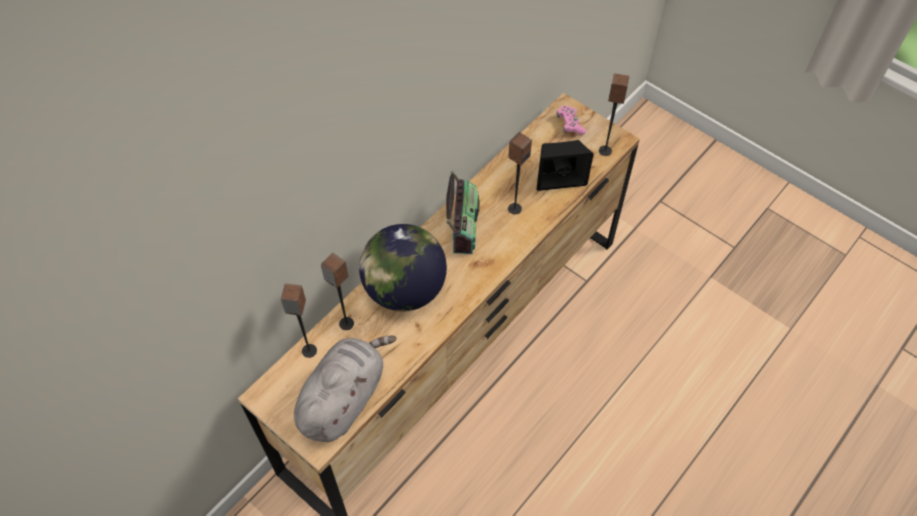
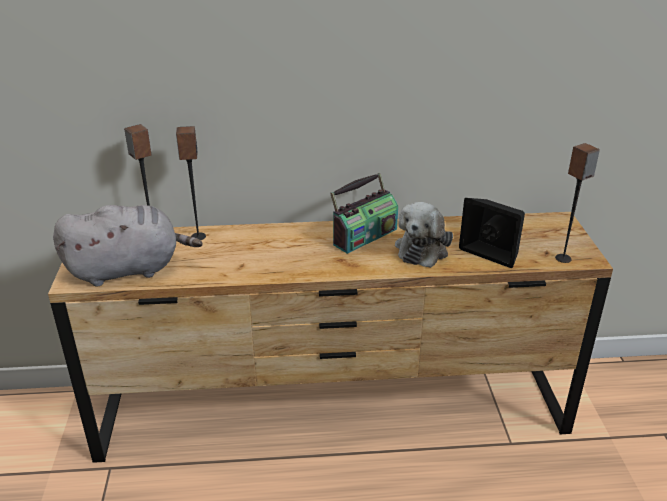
camera: 45 degrees right, 25 degrees down
(404, 289) = (265, 243): globe -> none
(514, 208) = (423, 248): speaker -> plush toy
(570, 124) = (550, 229): pink game controller -> none

